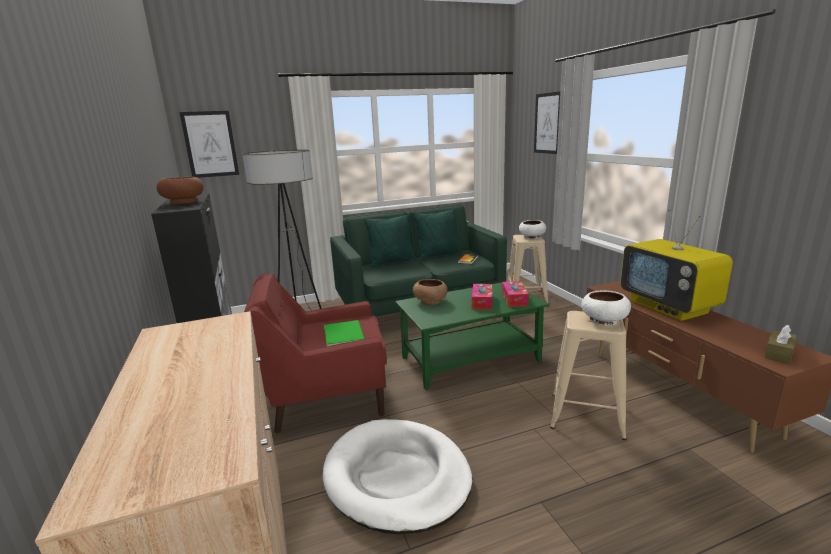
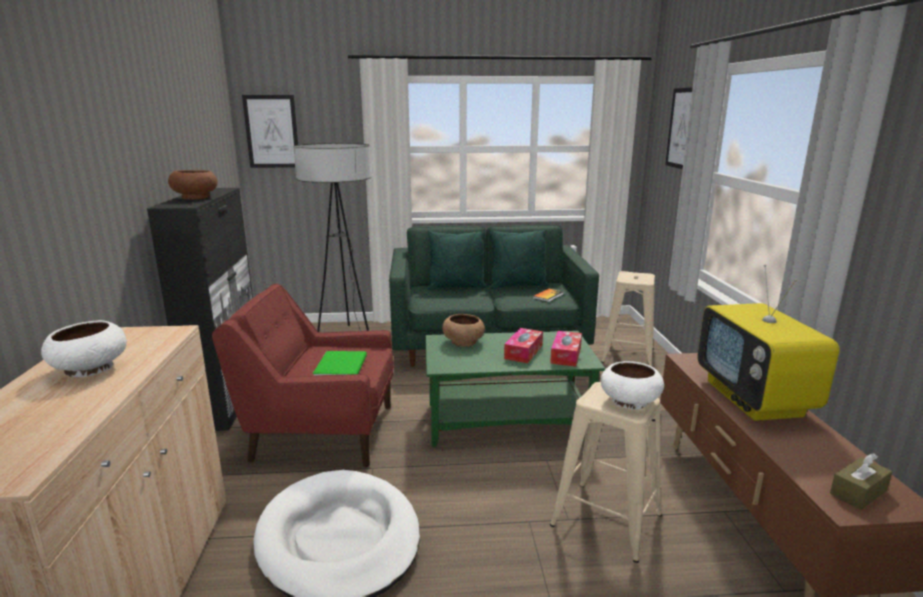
camera: 15 degrees right, 0 degrees up
(532, 237) = (640, 277): white bowl -> white bowl (89, 369)

